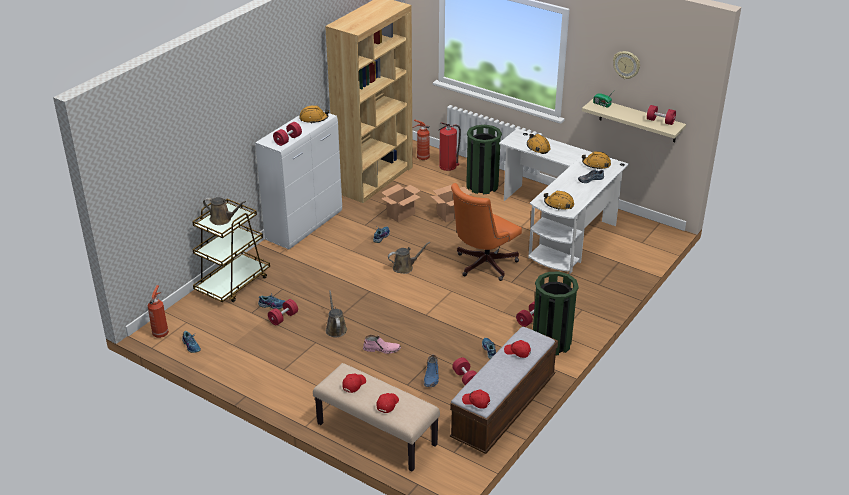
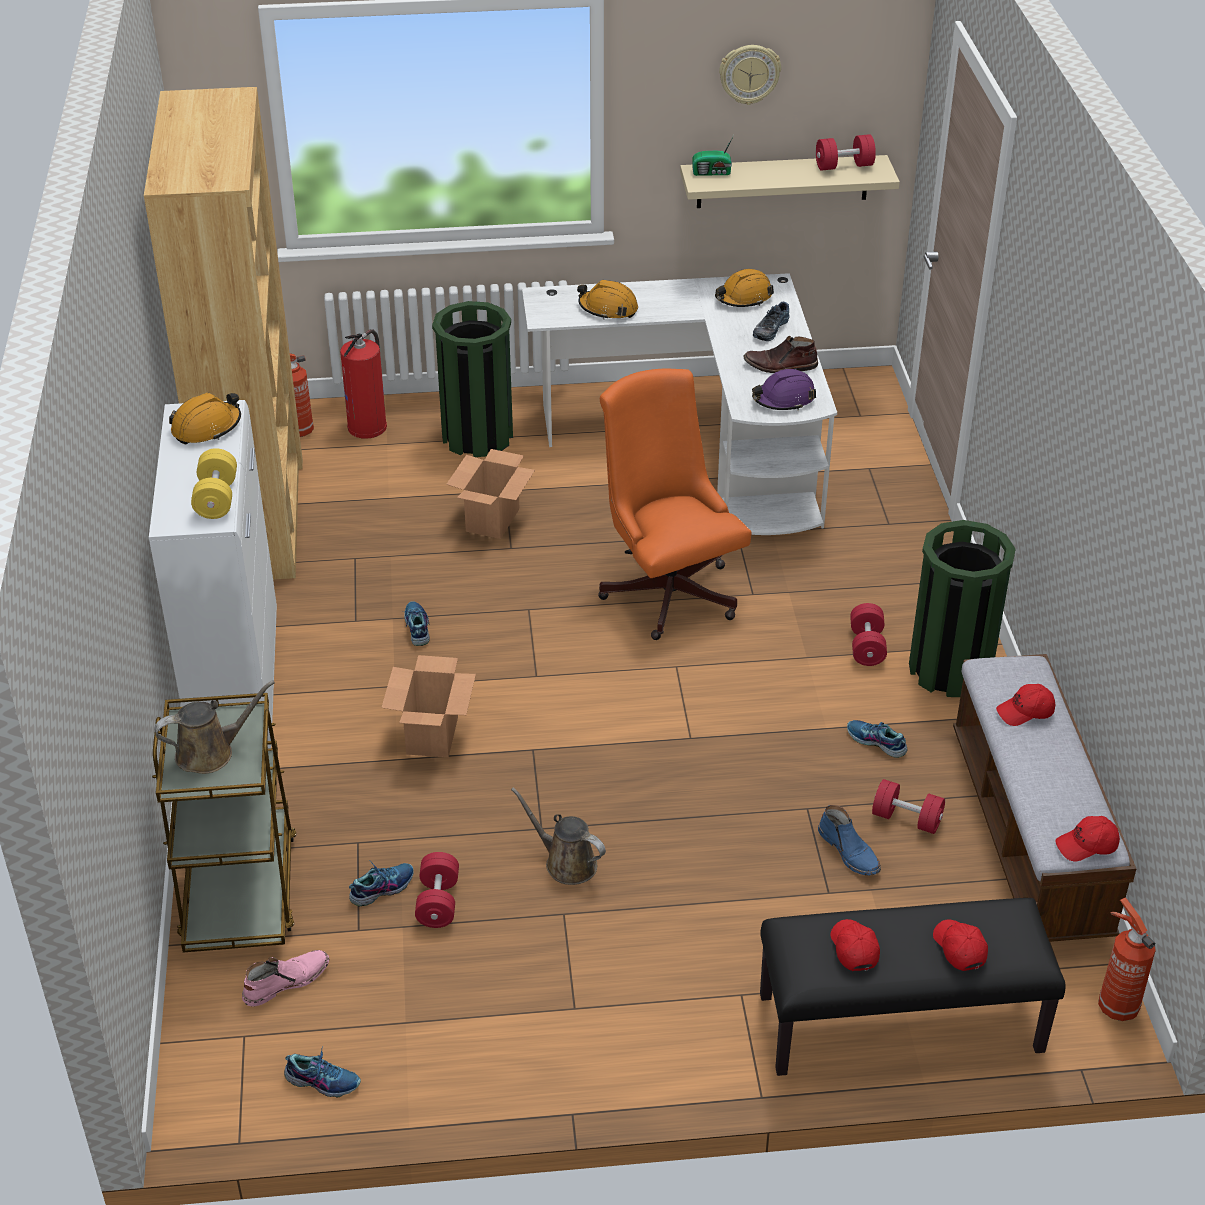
camera: 40 degrees left, 5 degrees up
(161, 333) = (218, 1096): fire extinguisher -> fire extinguisher (1116, 1005)
(288, 140) = (216, 498): red dumbbell -> yellow dumbbell
(376, 434) = (899, 1025): beige bench -> black bench
(382, 349) = (700, 851): pink boot -> pink boot (286, 981)
(401, 214) = (399, 564): cardboard box -> cardboard box (432, 734)
(405, 267) = (538, 666): brown watering can -> none
(482, 265) = (667, 589): orange office chair -> orange office chair turned 150 degrees clockwise
(559, 204) = (783, 399): orange hard hat -> purple hard hat
(575, 193) = (780, 366): none -> brown boot

